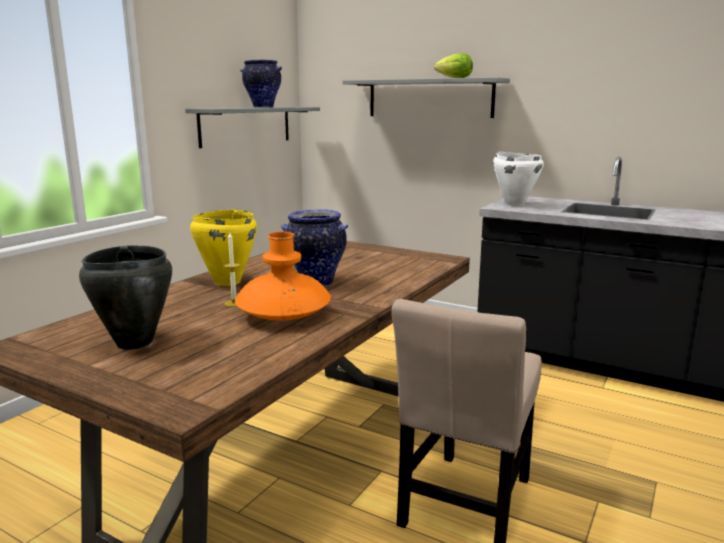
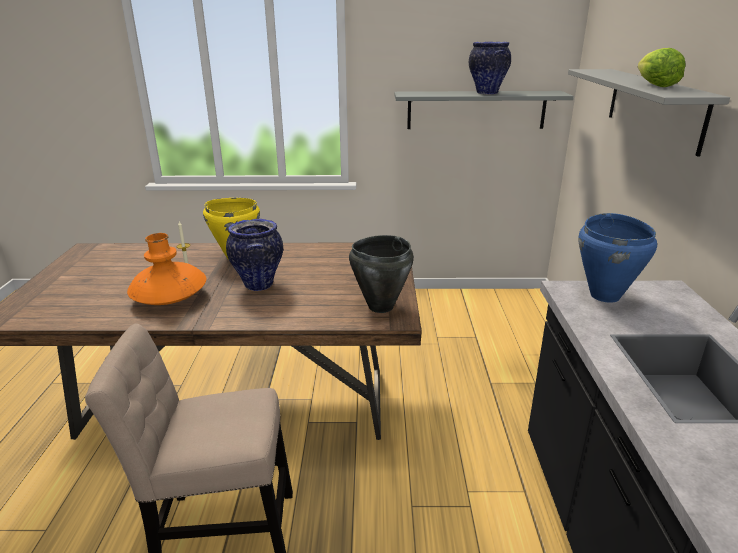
camera: 60 degrees right, 10 degrees up
(134, 343) = (98, 273): black cooking pot -> black cooking pot (380, 307)
(514, 204) = (605, 295): white cooking pot -> blue cooking pot

